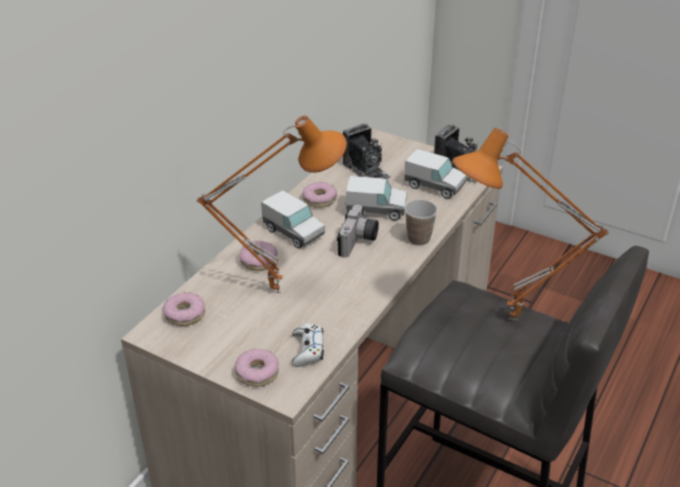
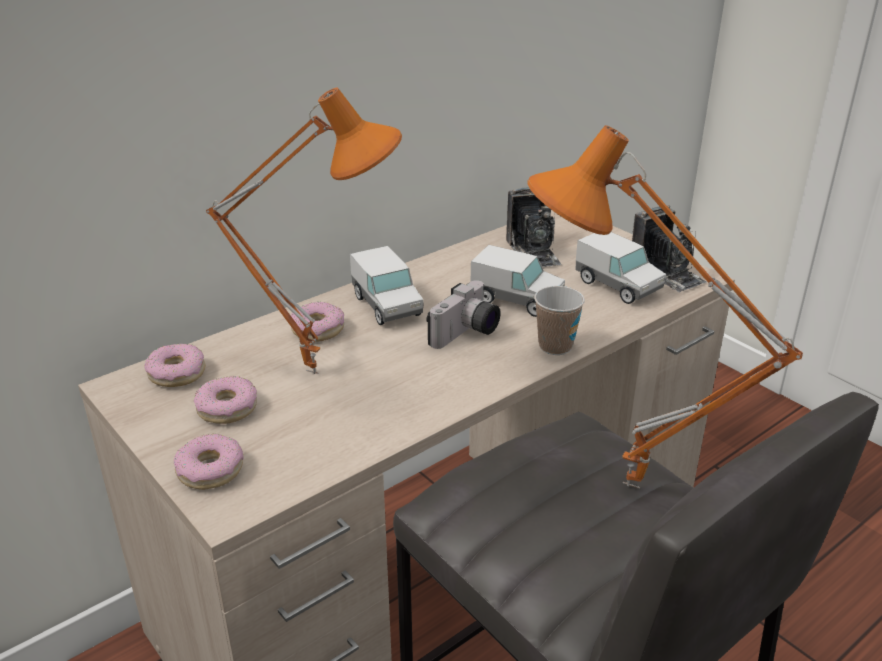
camera: 20 degrees right, 5 degrees down
(307, 350) = (300, 456): white game controller -> none
(319, 199) = (448, 274): donut -> donut (227, 408)

